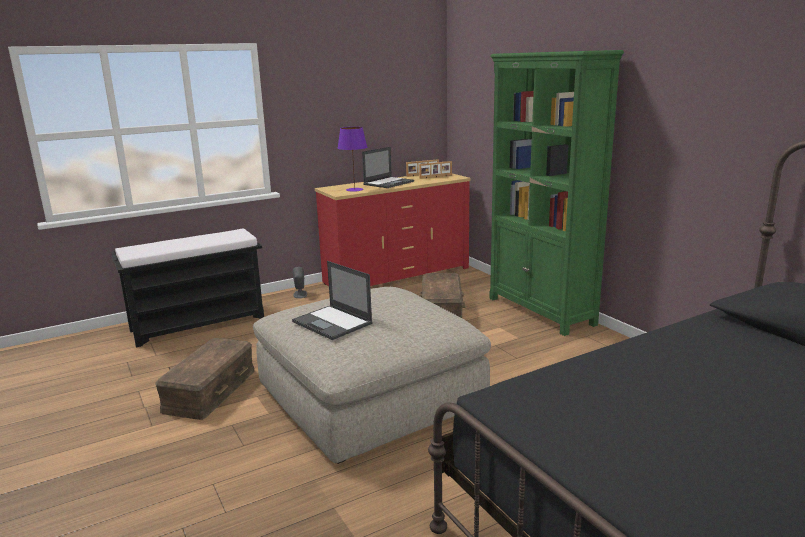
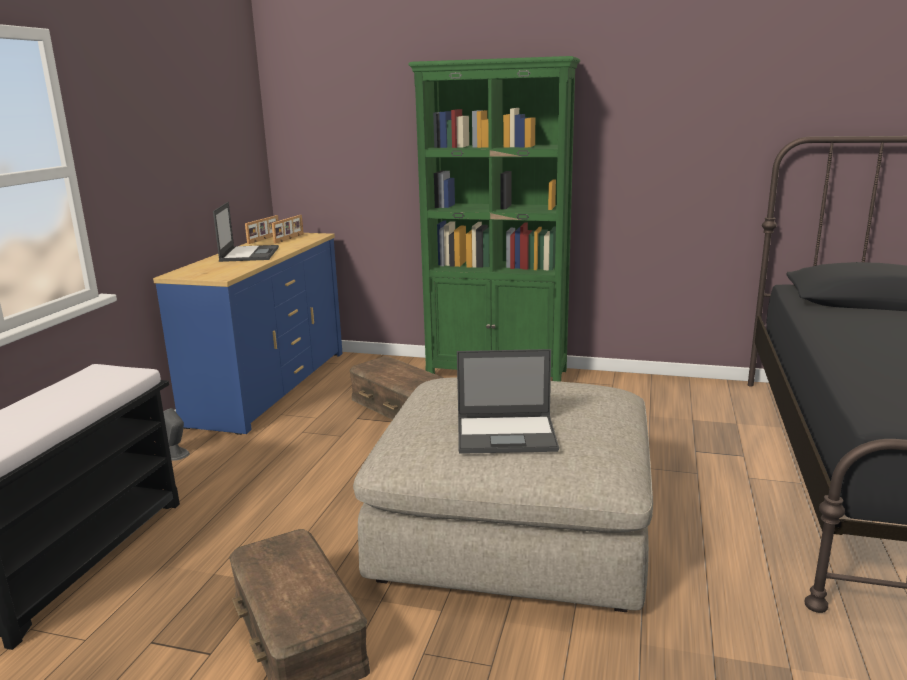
camera: 45 degrees left, 0 degrees up
(354, 189) = (226, 269): purple table lamp -> none
(397, 275) = (269, 387): red dresser -> blue dresser

